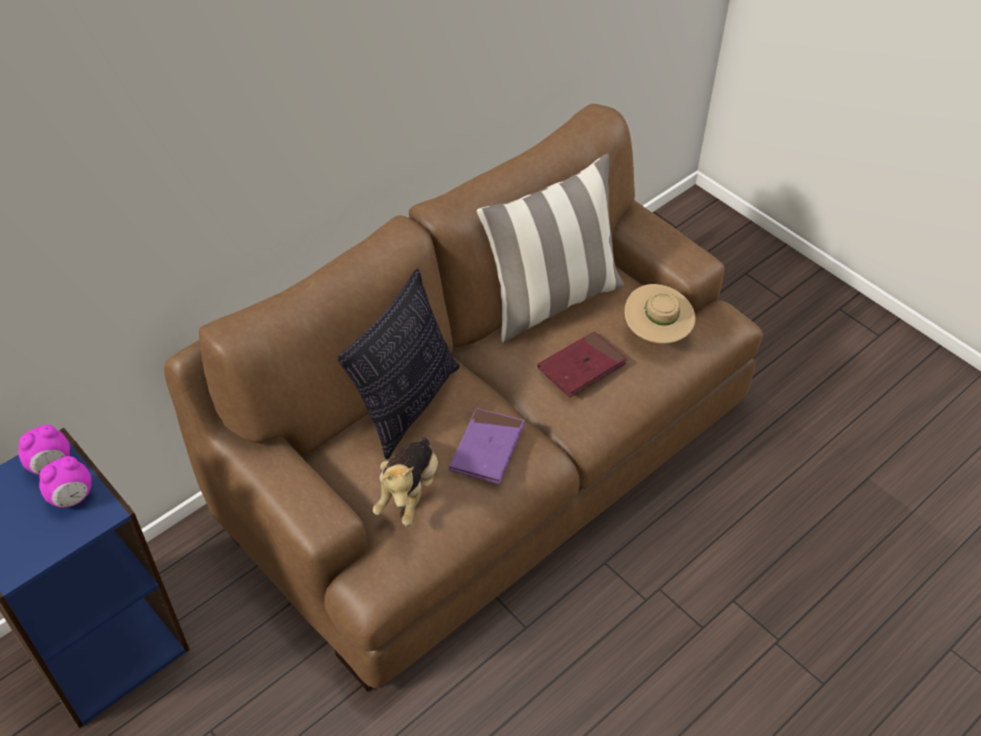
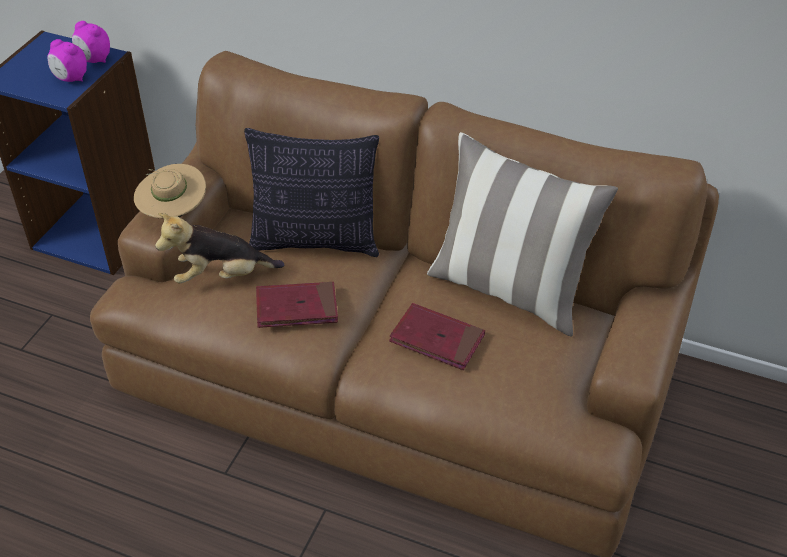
camera: 65 degrees right, 5 degrees down
(487, 448) = (296, 308): purple book -> red book
(656, 333) = (525, 382): beige hat -> beige hat (173, 213)

